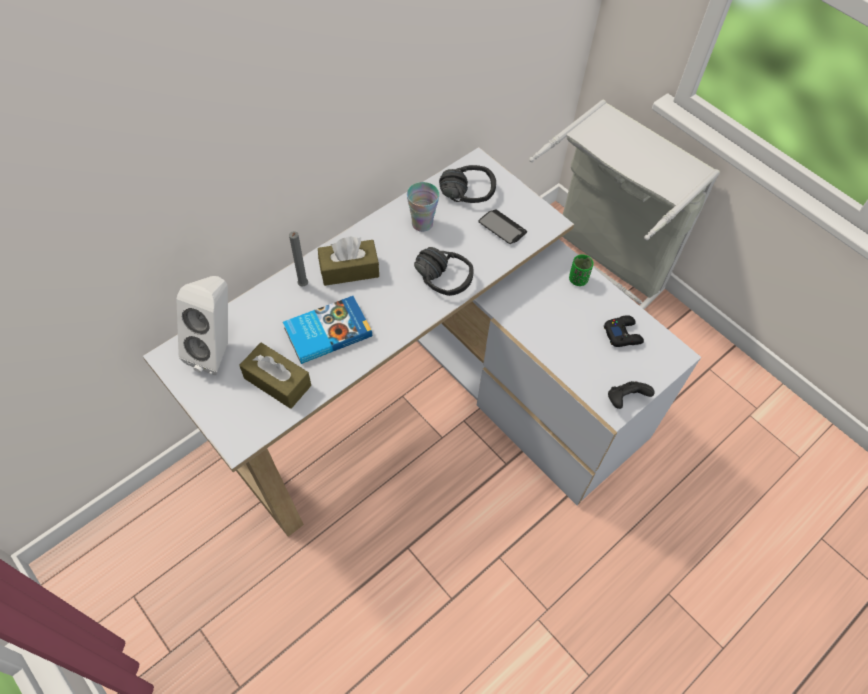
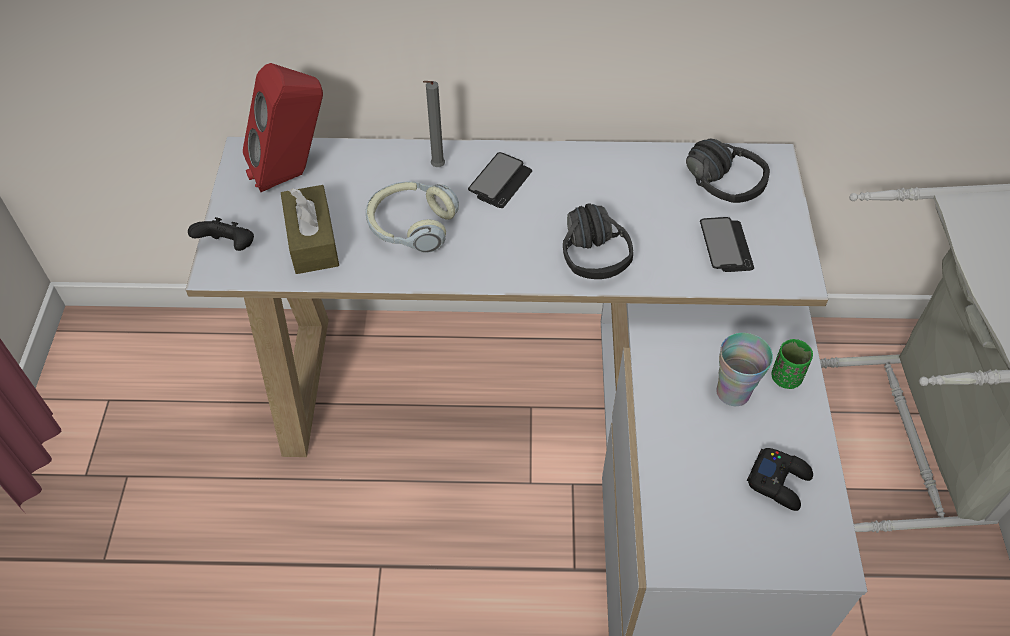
camera: 45 degrees right, 5 degrees down
(218, 350) = (294, 174): white speaker -> red speaker
(327, 331) = (411, 226): book -> headphones
(349, 270) = (500, 181): brown tissue box -> phone
(422, 224) = (632, 184): cup -> cup (733, 392)
(625, 400) = (697, 559): black game controller -> black game controller (229, 247)

